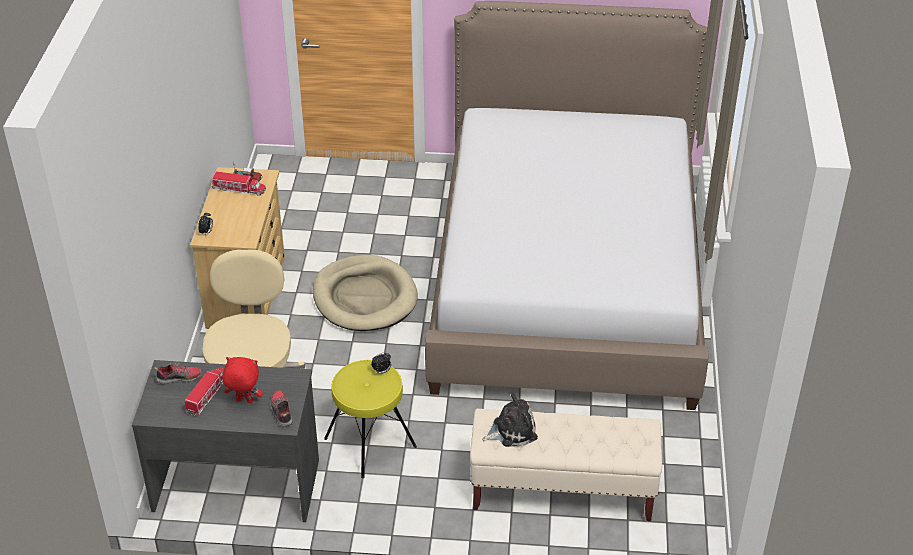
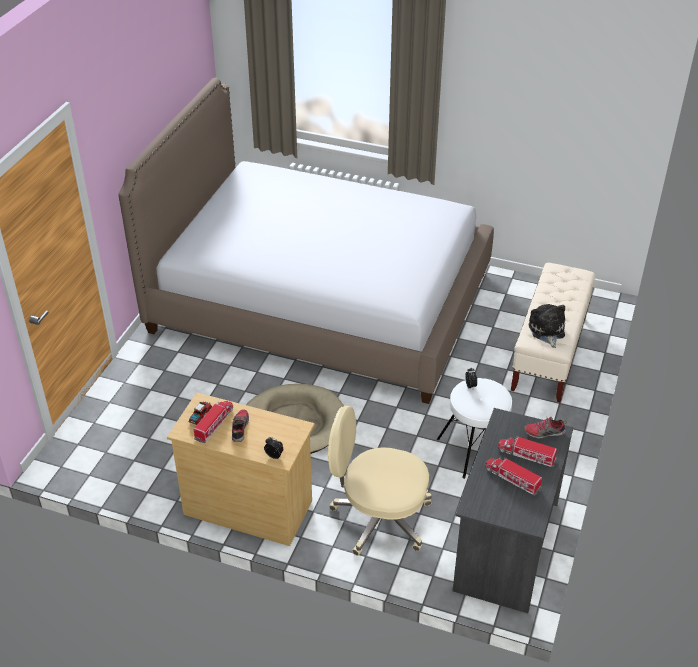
camera: 75 degrees left, 0 degrees up
(179, 377) = (485, 496): shoe -> shoe (239, 428)
(244, 401) = (526, 455): red plush toy -> toy truck
(370, 442) = (474, 449): yellow stool -> white stool

